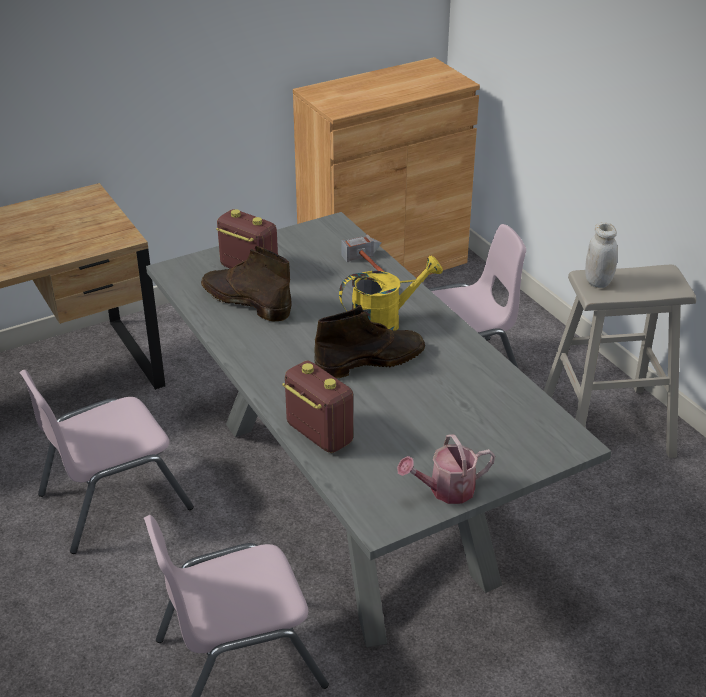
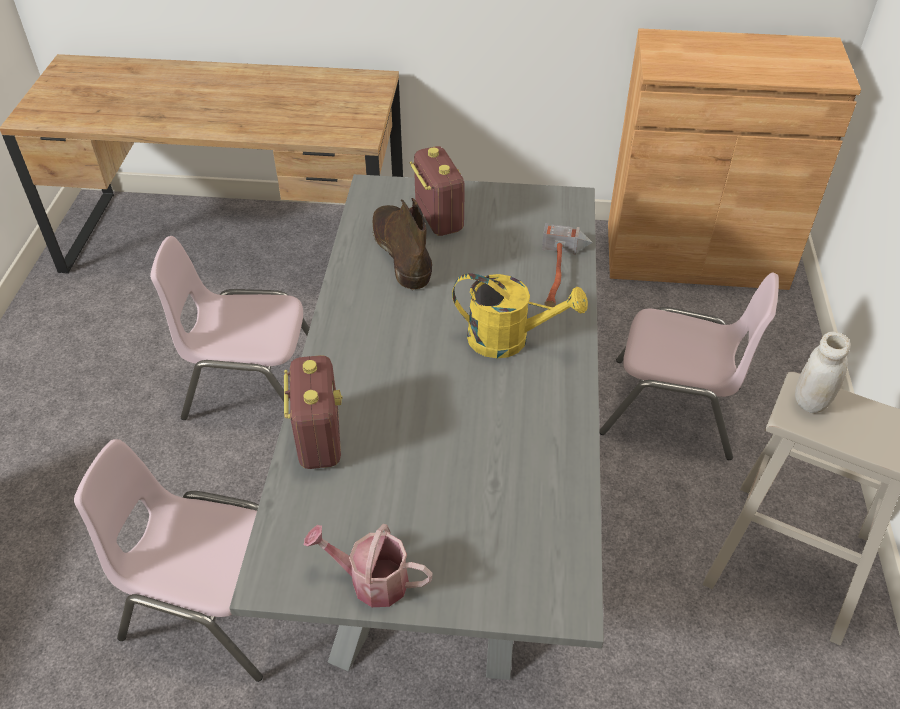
camera: 35 degrees right, 10 degrees up
(371, 360) = (452, 378): brown boot -> none

